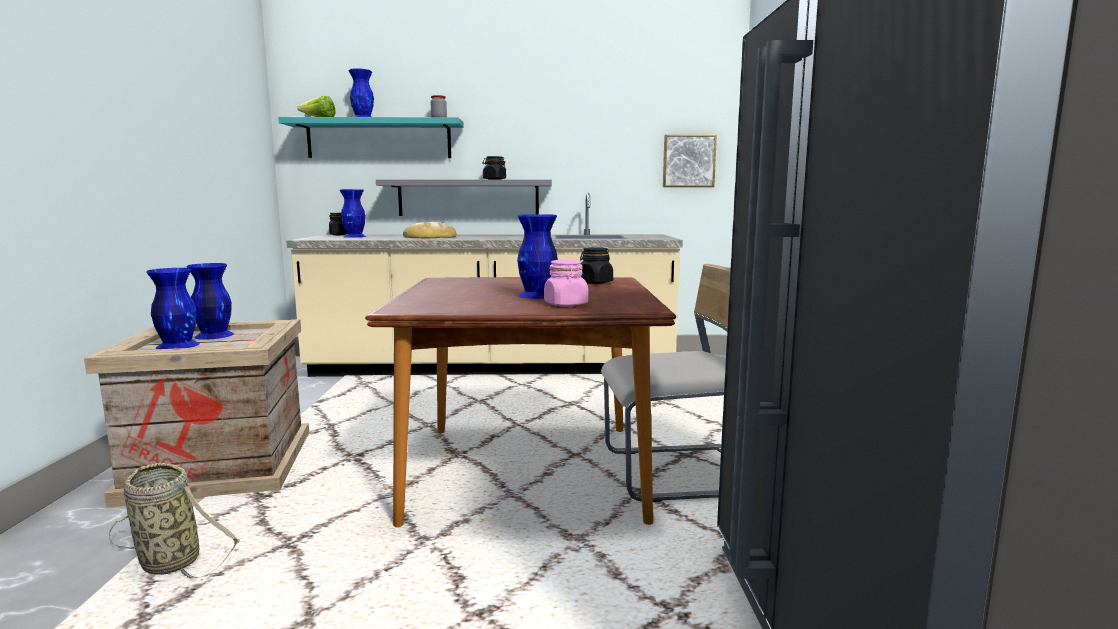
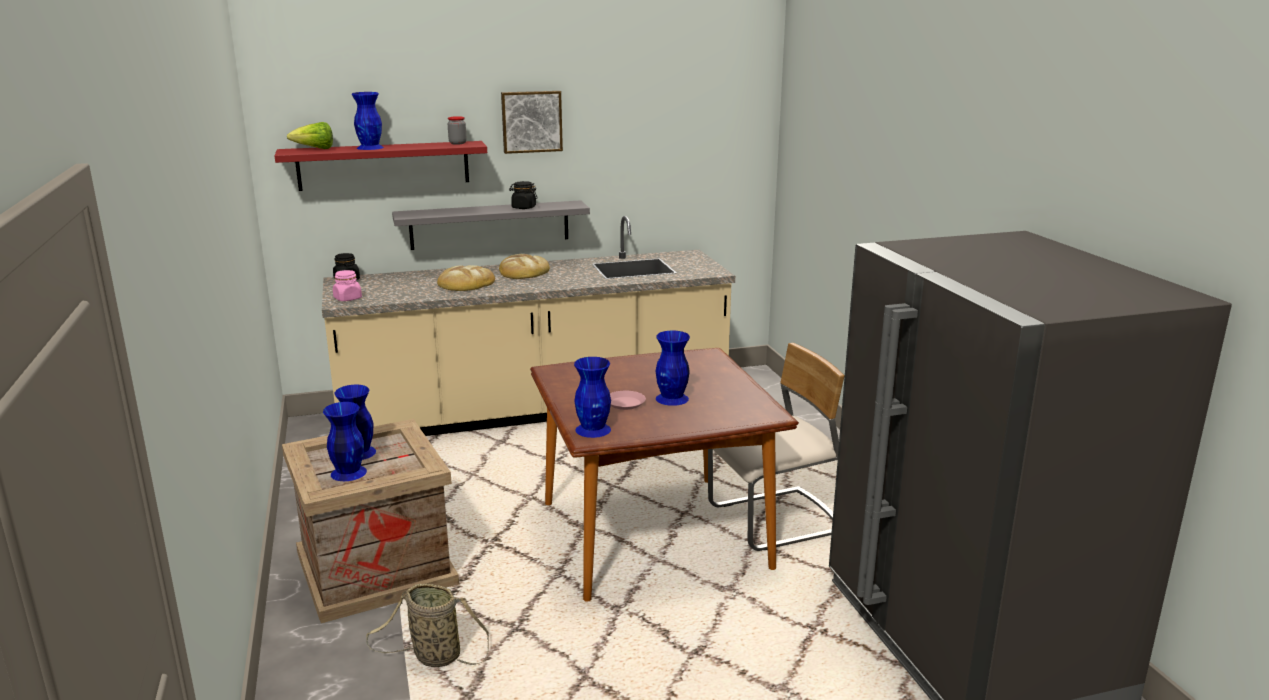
camera: 15 degrees left, 10 degrees up
(354, 236) = (377, 287): blue vase -> blue vase (593, 430)
(379, 139) = (384, 165): turquoise shelf -> red shelf
(481, 295) = (625, 403): none -> pink plate
(489, 235) = (523, 271): none -> bread
(566, 304) = (709, 414): pink jar -> pink jar (348, 298)
(594, 282) = (696, 365): black jar -> none
(688, 161) = (724, 171): picture -> picture (531, 121)

